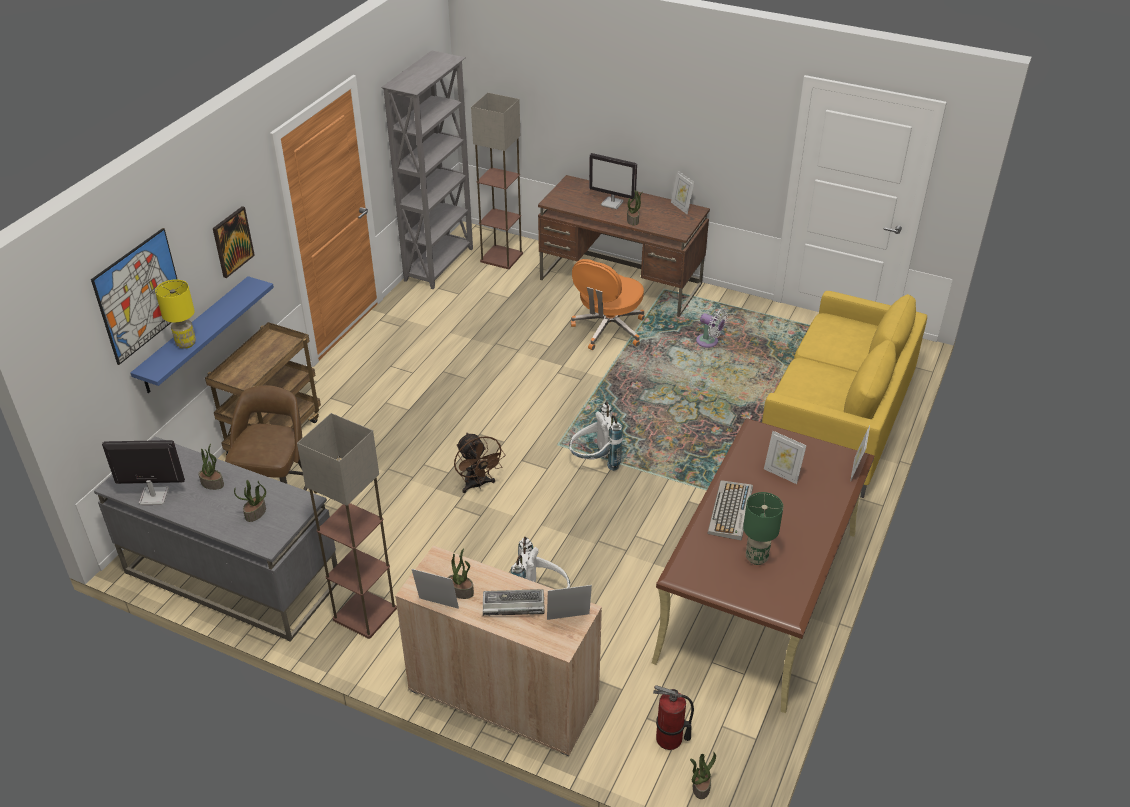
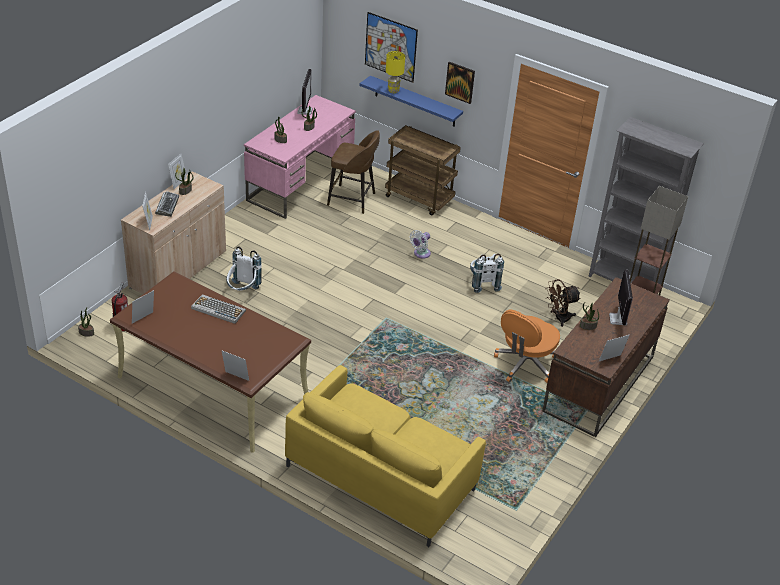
camera: 95 degrees right, 0 degrees up
(231, 577) = (301, 183): grey desk -> pink desk
(364, 614) = (256, 226): floor lamp -> none
(477, 485) = (353, 277): brown fan -> brown fan (558, 318)
(594, 462) = (363, 332): white backpack -> white backpack (483, 283)
(608, 330) = (525, 364): orange office chair -> orange office chair turned 90 degrees counterclockwise
(612, 203) = (617, 319): monitor -> monitor turned 150 degrees clockwise
(709, 342) = (503, 423): white fan -> white fan (420, 254)
(757, 558) = (174, 312): green table lamp -> none
(781, 474) = (244, 340): picture frame -> picture frame (144, 319)

